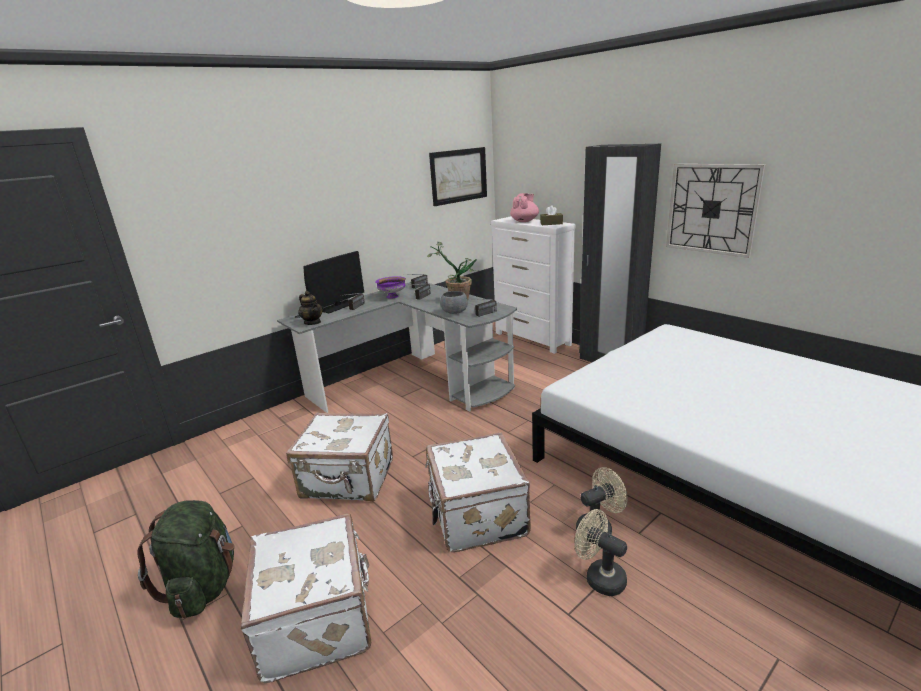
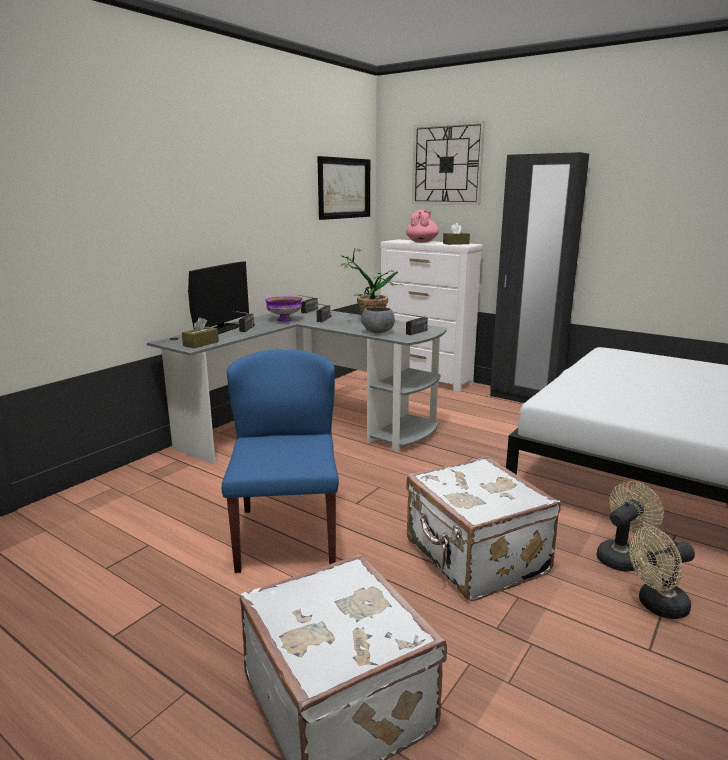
camera: 15 degrees left, 5 degrees down
(204, 586) = (143, 687): green backpack -> none
(312, 322) = (201, 344): teapot -> brown tissue box
(348, 480) = (287, 535): white suitcase -> blue chair
(599, 577) = (657, 606): beige fan -> beige fan turned 45 degrees counterclockwise
(712, 209) = (645, 222): wall clock -> wall clock (447, 164)

